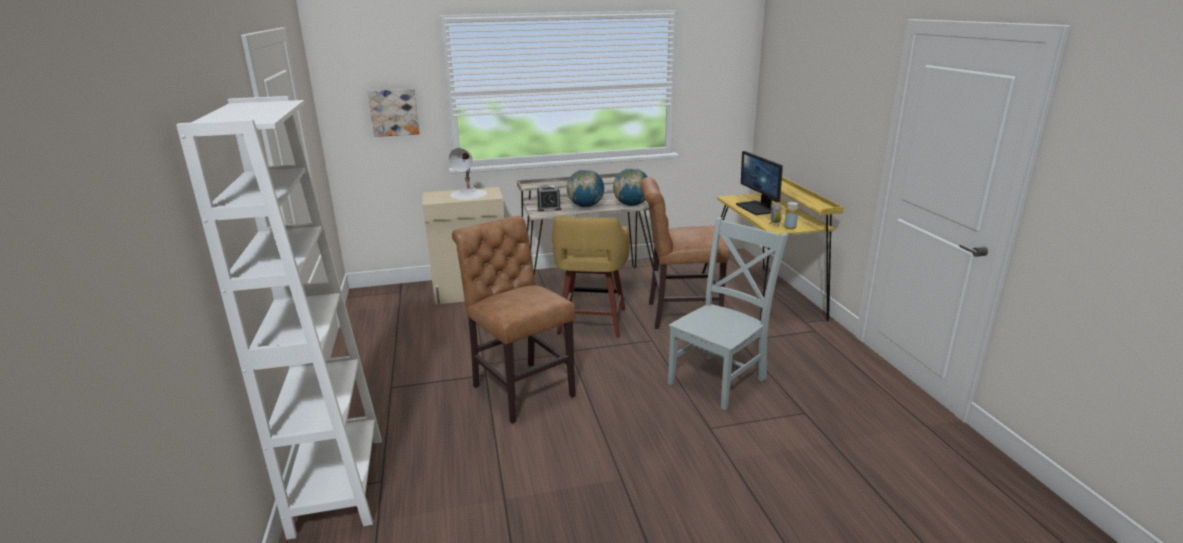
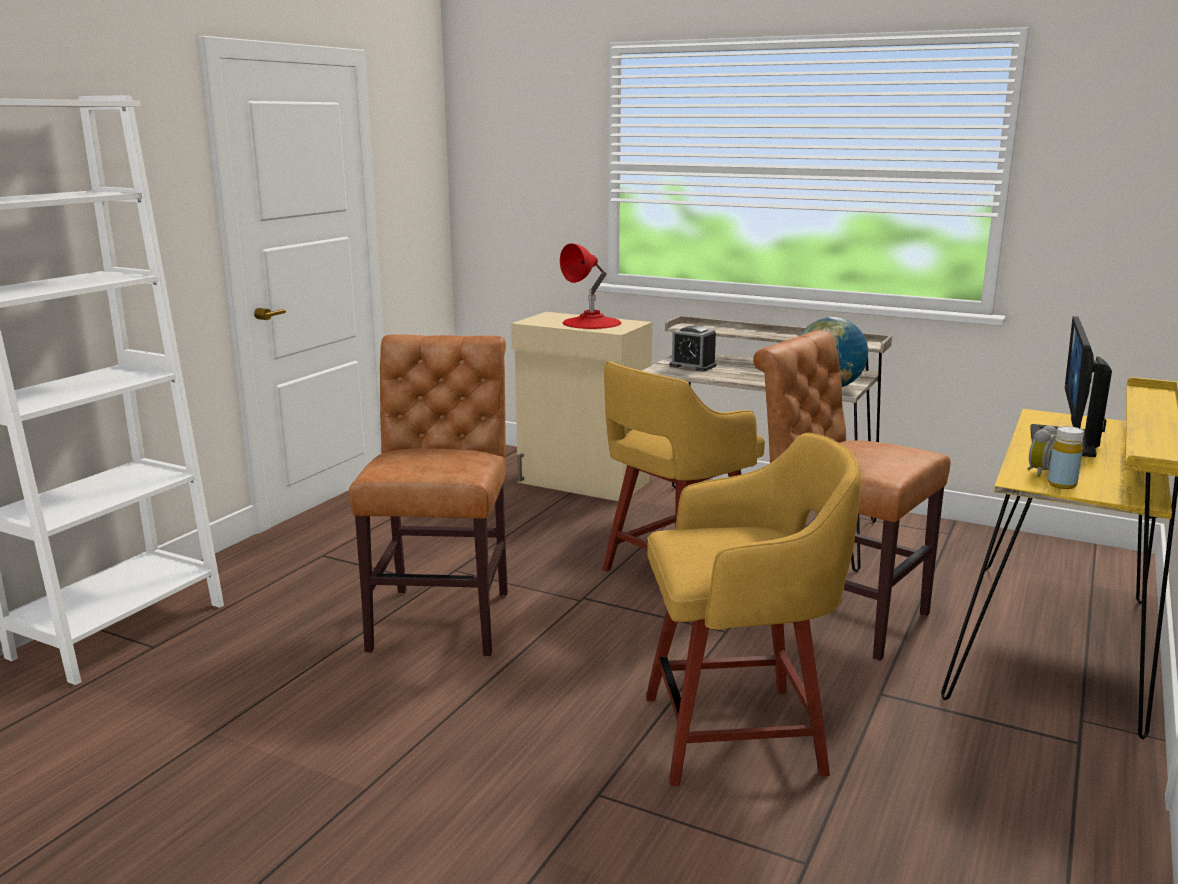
camera: 40 degrees right, 5 degrees down
(394, 112) = (536, 188): picture -> none
(469, 194) = (592, 323): white table lamp -> red table lamp
(585, 206) = (751, 375): globe -> none
(719, 379) = (739, 734): grey chair -> yellow stool

